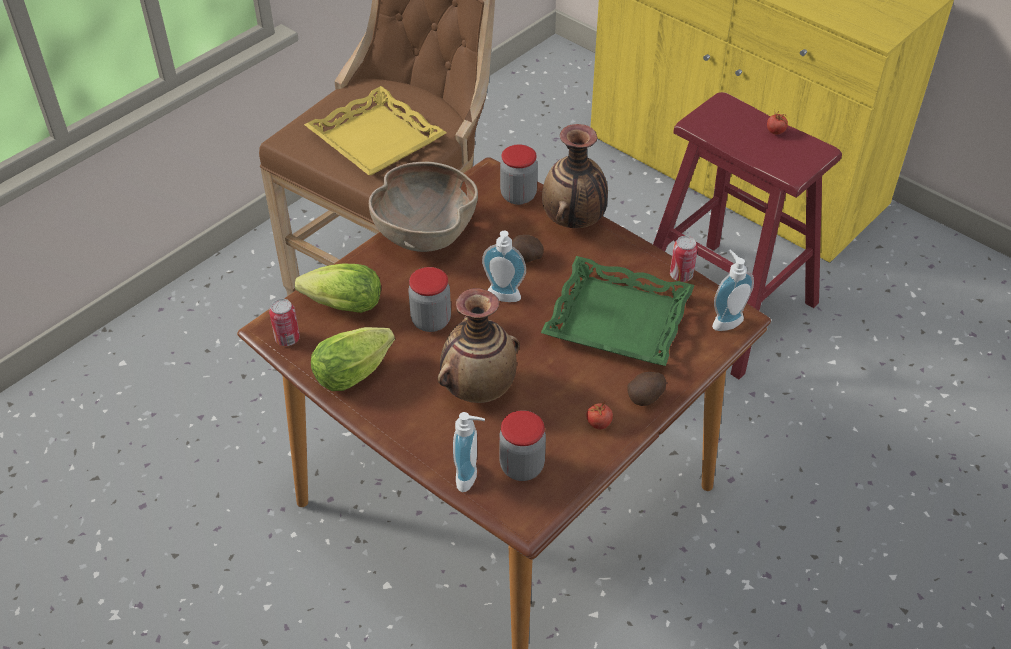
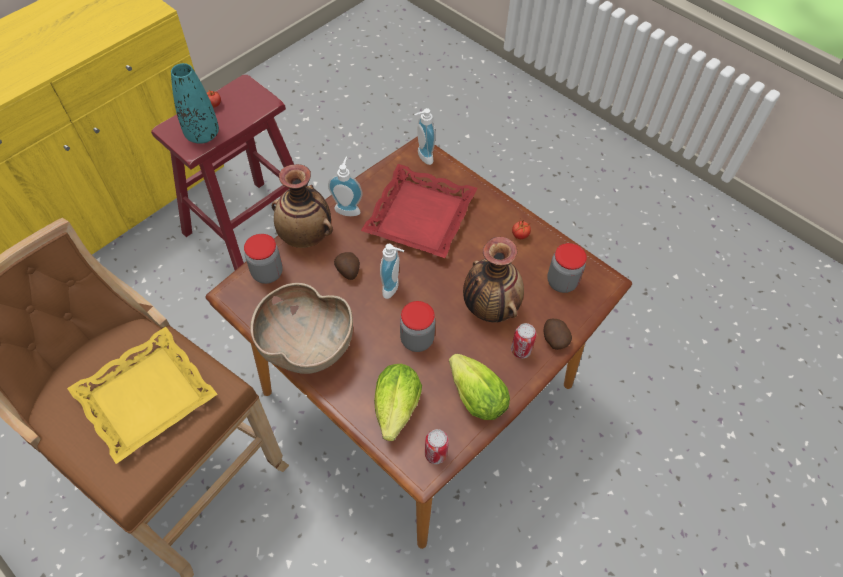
camera: 90 degrees left, 10 degrees up
(471, 477) = (574, 313): soap dispenser -> soap dispenser (348, 208)
(617, 320) = (421, 217): green tray -> red tray
(646, 397) = (495, 207): potato -> potato (554, 339)
(681, 275) = (375, 176): can -> can (521, 350)
(721, 128) = (202, 135): none -> turquoise vase

